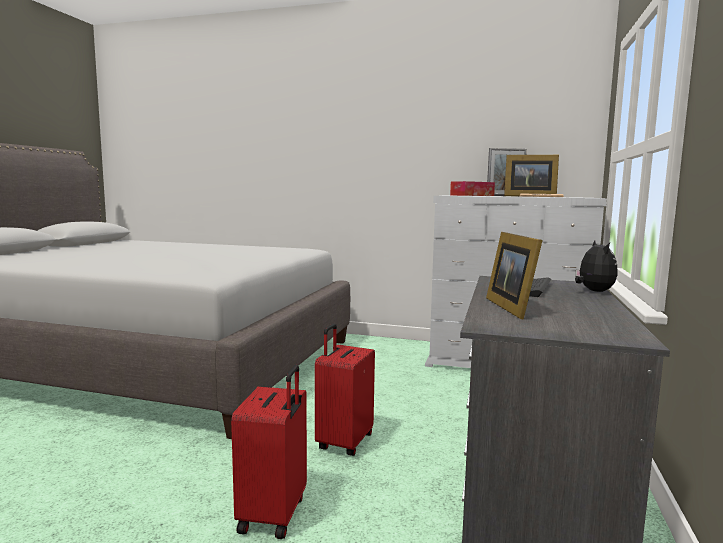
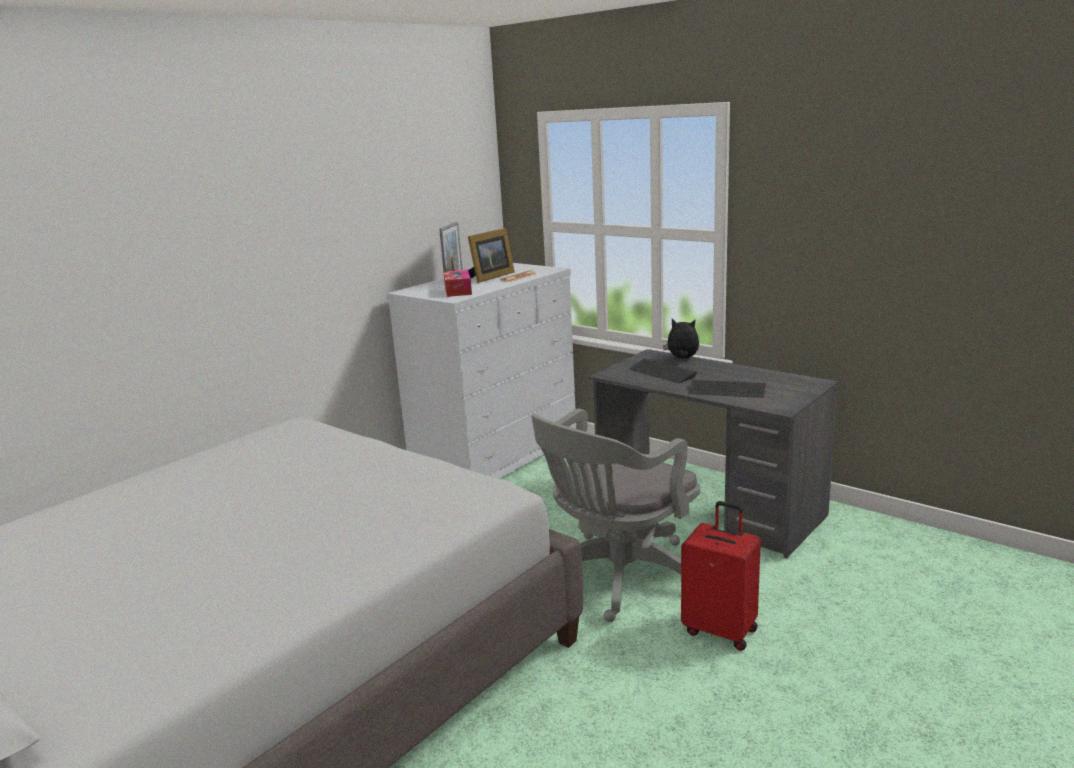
camera: 65 degrees left, 10 degrees up
(343, 442) = (616, 578): red suitcase -> grey office chair
(513, 307) = (727, 391): picture frame -> keyboard

